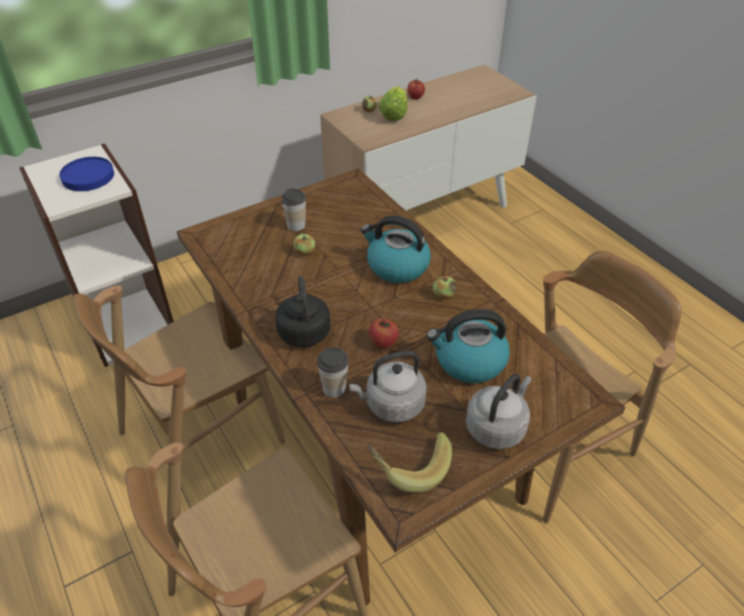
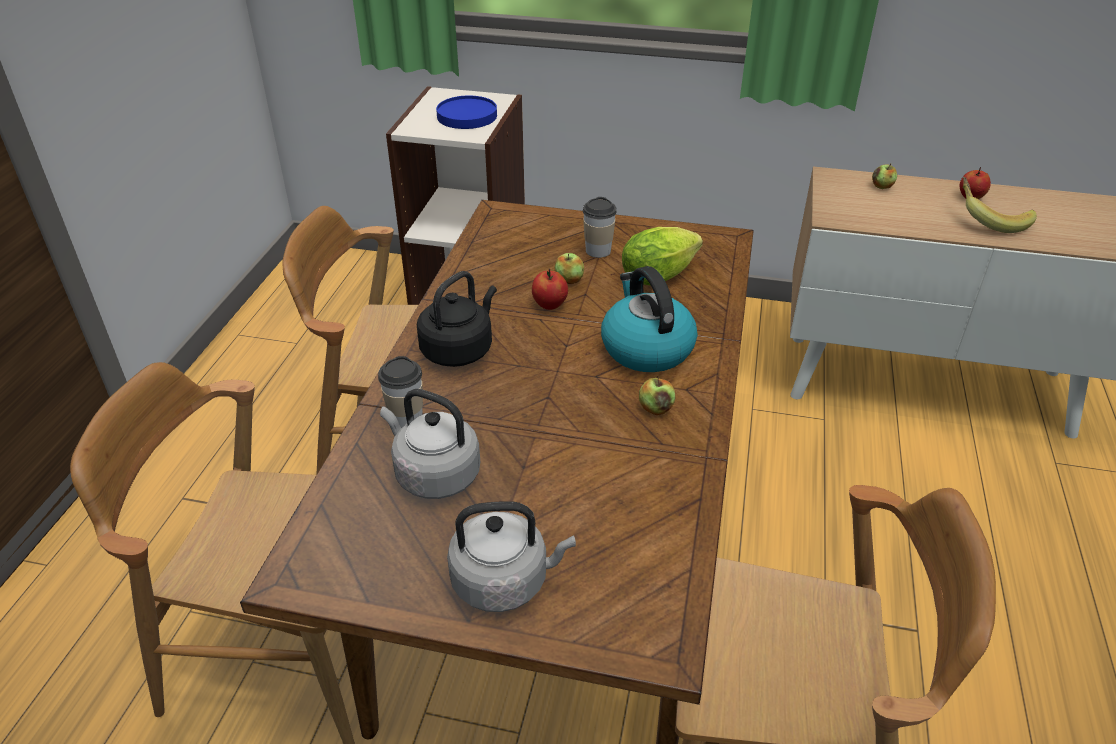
camera: 45 degrees right, 5 degrees down
(383, 343) = (516, 412): apple -> apple (550, 305)
(394, 114) = (912, 204): lettuce -> lettuce (662, 275)
(409, 466) = (362, 542): banana -> banana (989, 220)
(469, 361) = (578, 493): kettle -> none

